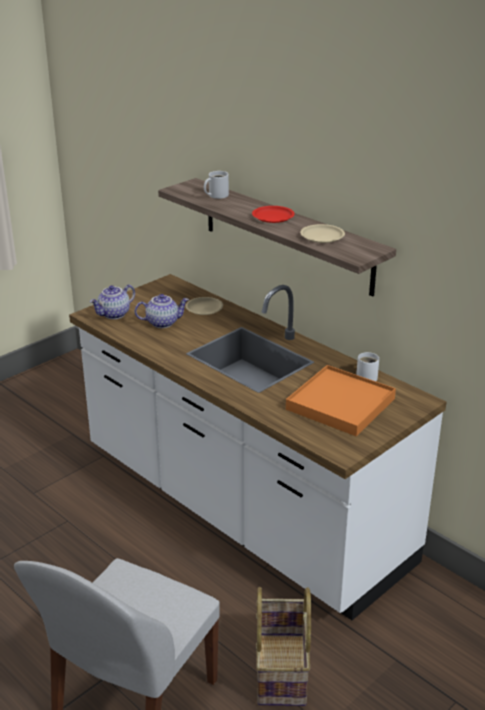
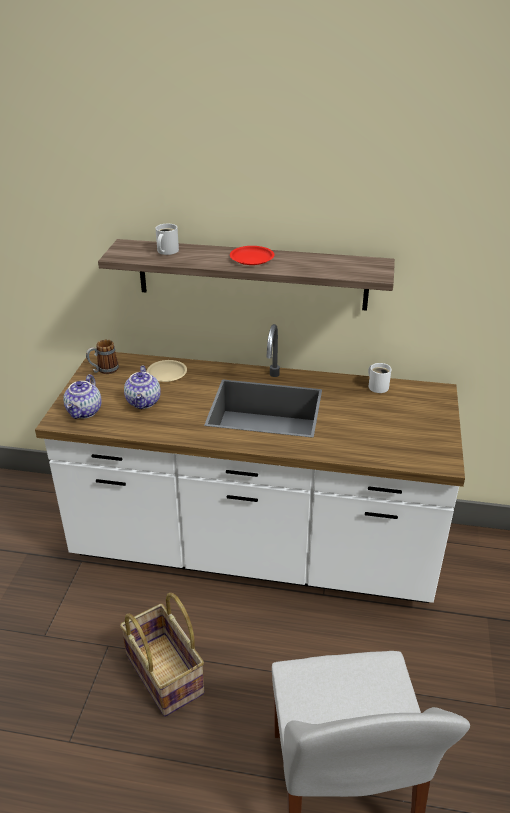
camera: 35 degrees left, 5 degrees up
(161, 291) = (103, 370): none -> mug
(162, 322) = (144, 402): teapot -> teapot turned 135 degrees clockwise
(282, 670) = (423, 677): basket -> basket (166, 673)
(322, 237) = (322, 265): beige plate -> none
(340, 404) = (389, 419): orange tray -> none

